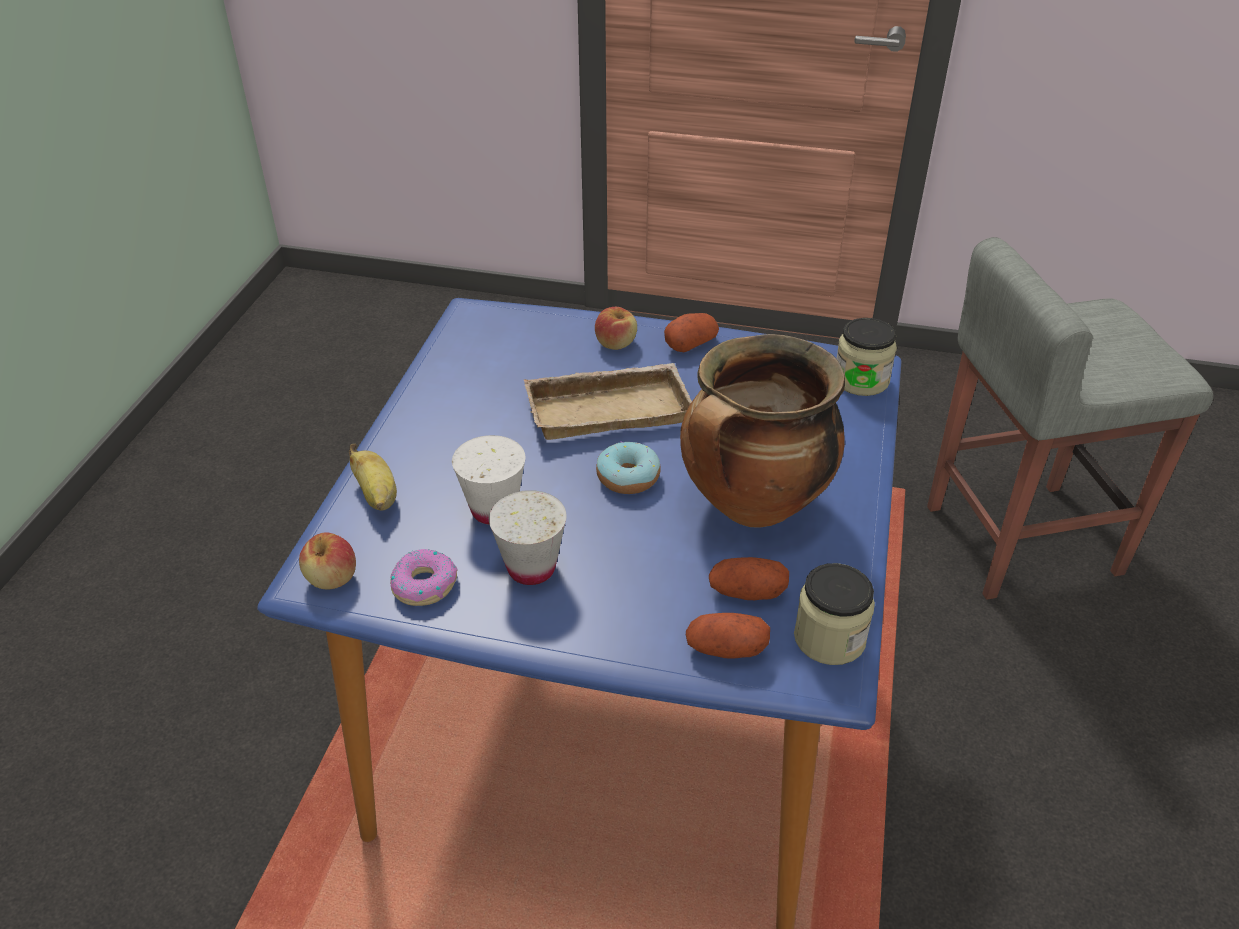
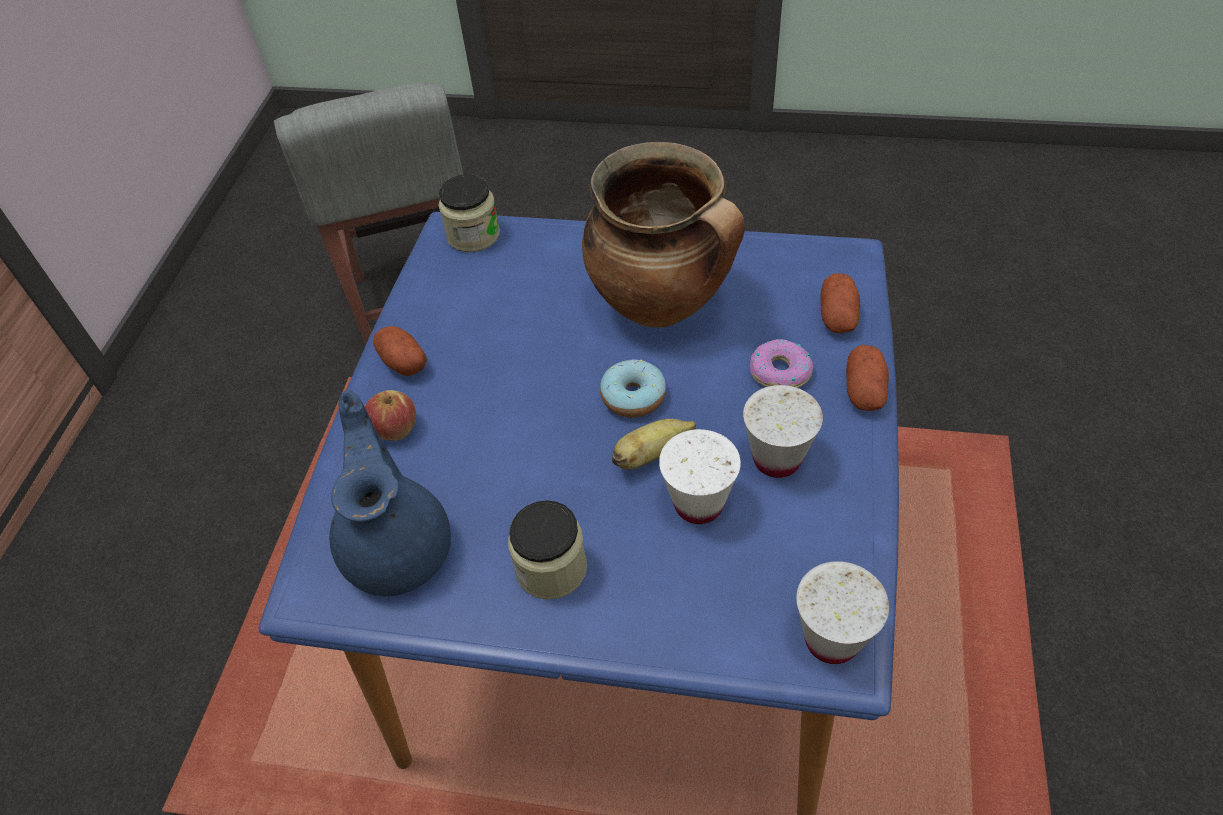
camera: 90 degrees left, 10 degrees up
(332, 578) = (831, 639): apple -> white cup
(377, 495) = (691, 625): banana -> banana (652, 455)
(424, 584) = (820, 547): donut -> donut (780, 372)
(501, 349) = (398, 545): none -> blue teapot
(609, 408) = (519, 422): beige tray -> none
(747, 592) = (771, 306): potato -> potato (864, 390)
(829, 638) = (809, 258): jar -> jar (551, 568)

